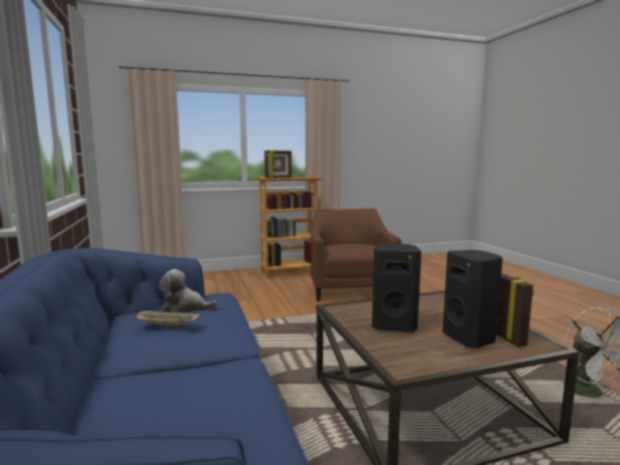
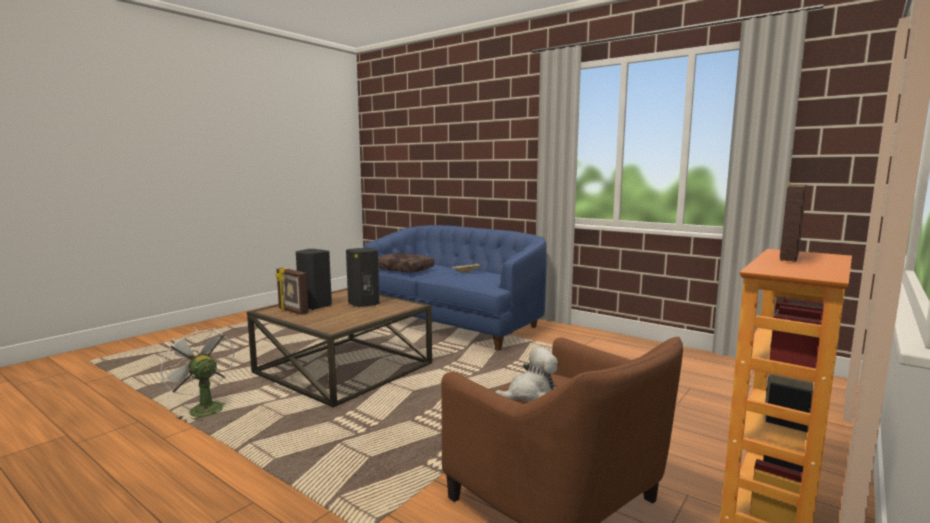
camera: 145 degrees right, 0 degrees up
(185, 307) = (487, 279): plush toy -> plush toy (530, 394)
(221, 392) = (405, 269): none -> brown pillow

